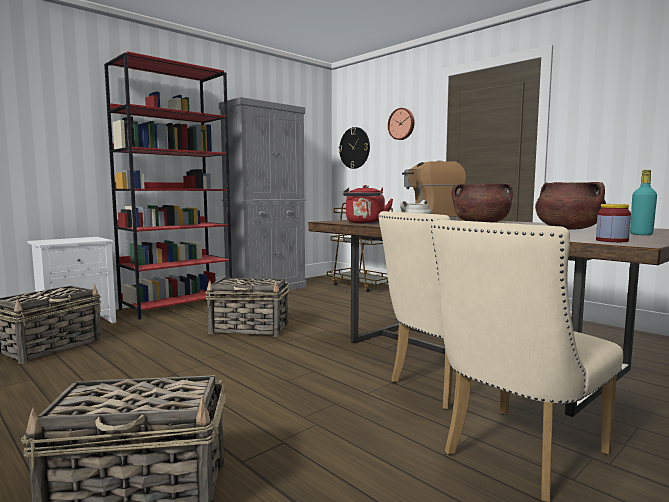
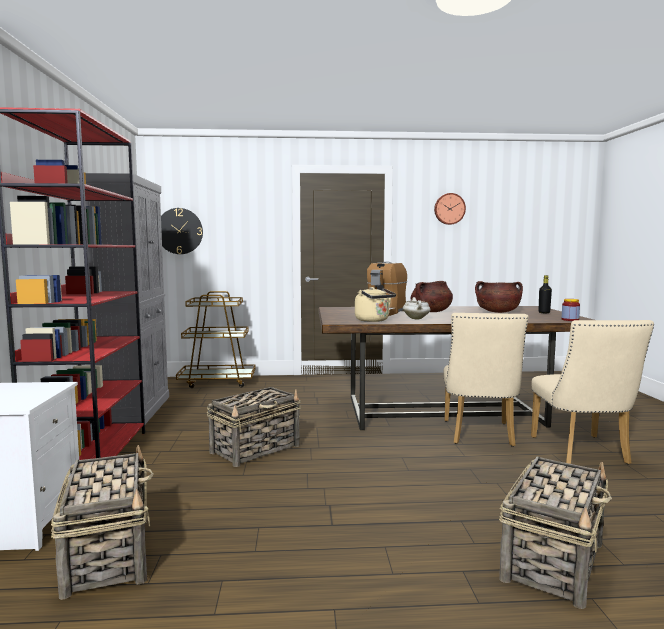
camera: 50 degrees left, 0 degrees up
(365, 223) = (374, 320): red kettle -> beige kettle
(402, 124) = (246, 211): wall clock -> wall clock (449, 209)
(641, 234) = (544, 312): turquoise bottle -> black bottle

